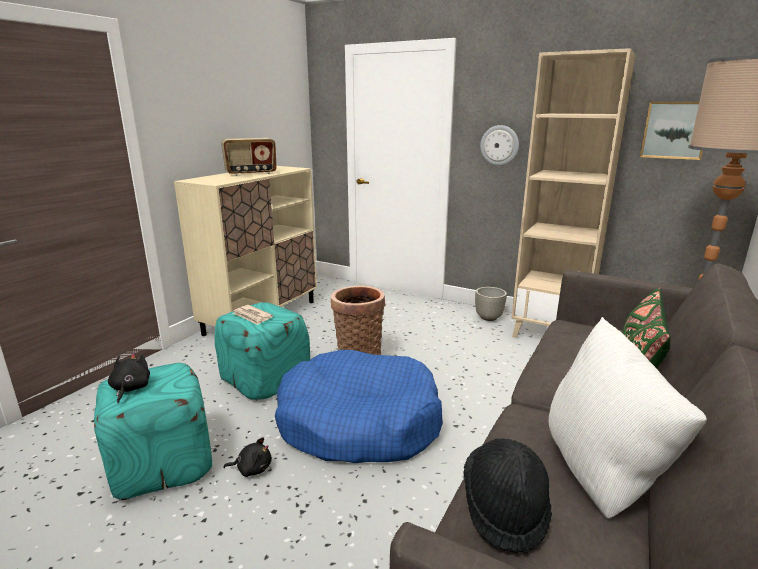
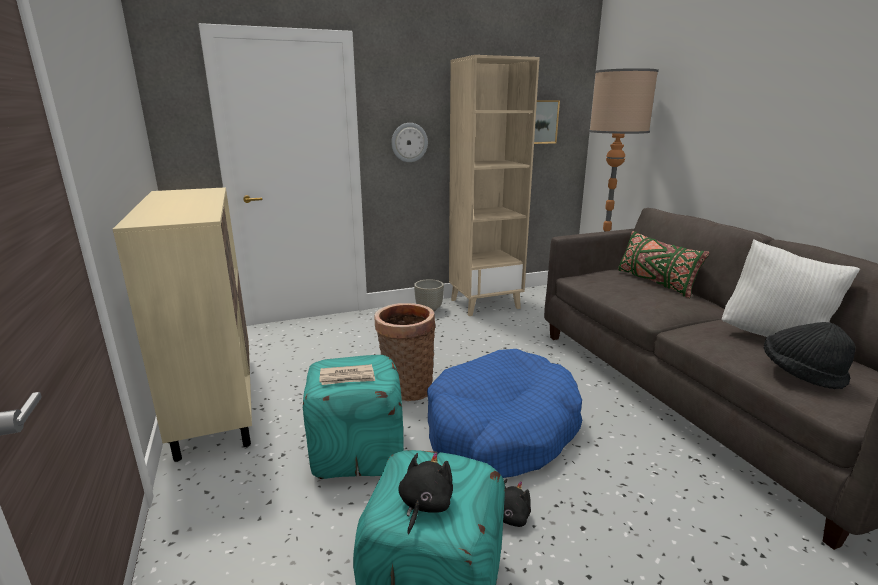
camera: 50 degrees left, 0 degrees up
(130, 389) = (424, 505): black plush toy -> black plush toy turned 75 degrees clockwise
(251, 173) = (183, 202): radio -> none

